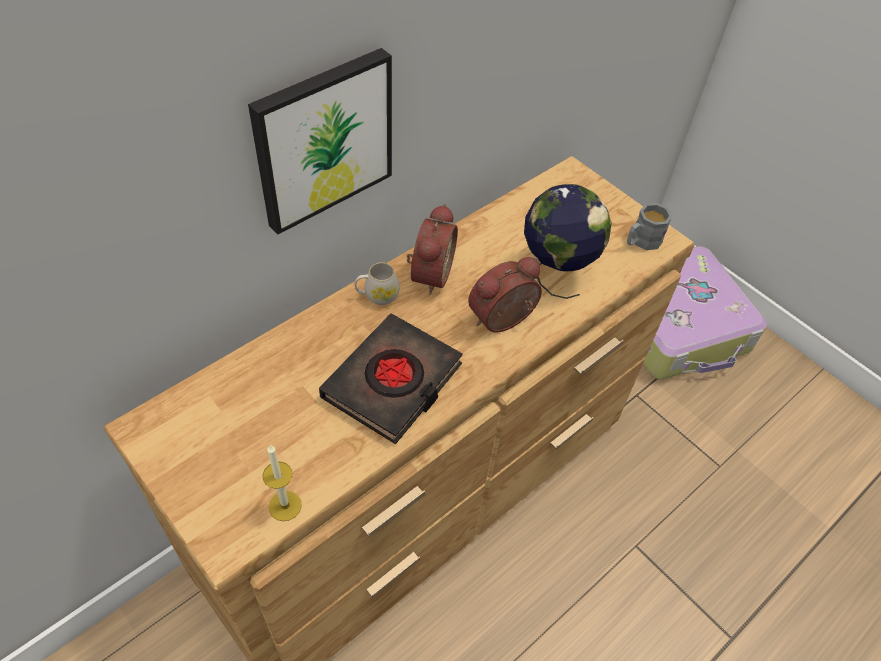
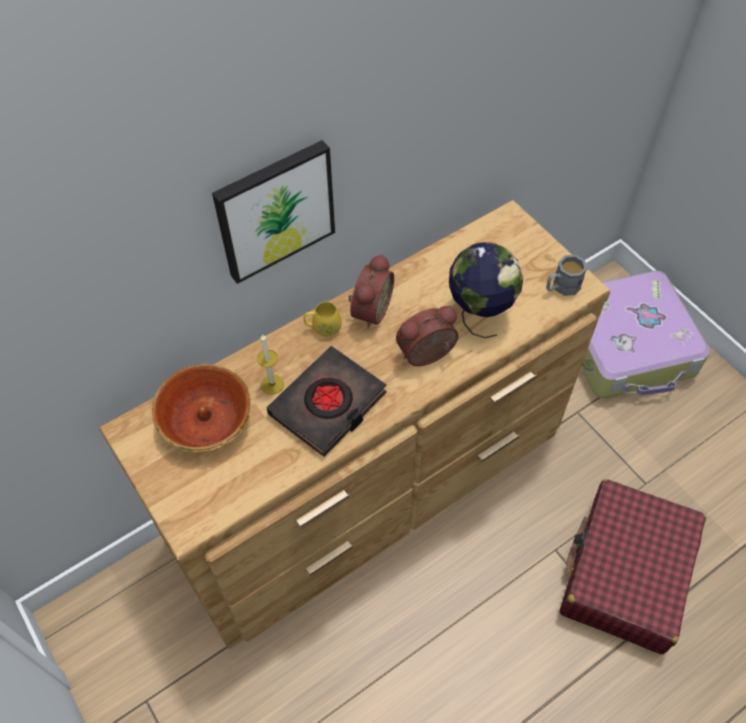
camera: 10 degrees right, 5 degrees up
(242, 409) = (205, 420): none -> bowl
(285, 506) = (233, 500): candle -> candle (272, 384)
(377, 295) = (323, 328): white mug -> yellow mug
(715, 566) = (625, 573): none -> red suitcase

